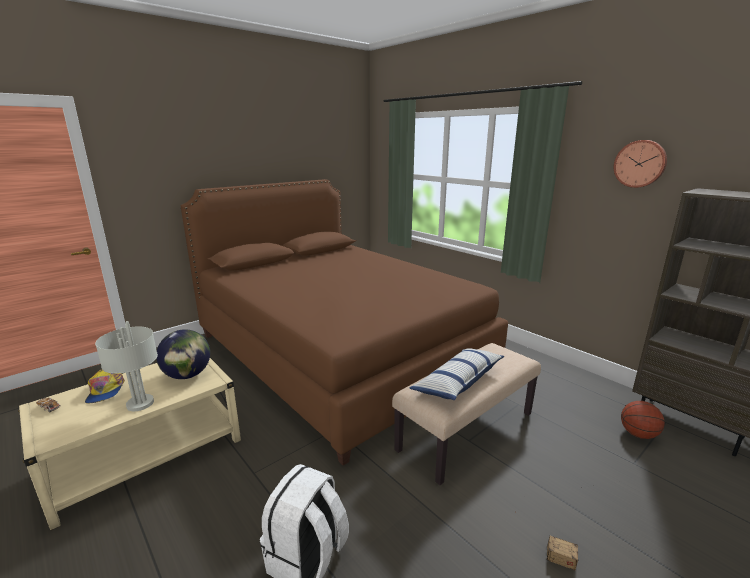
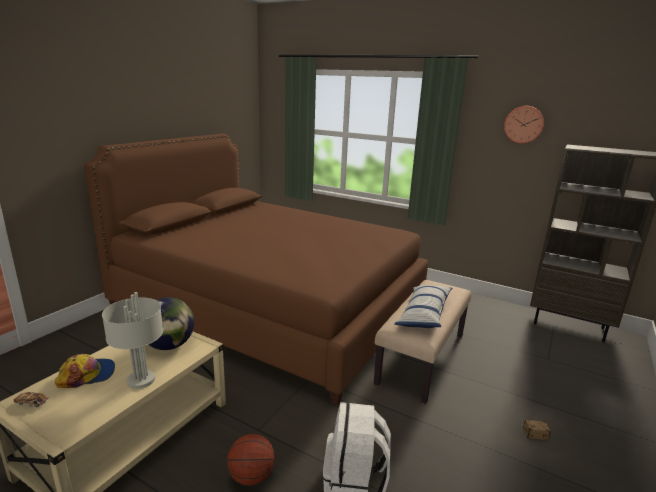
camera: 20 degrees left, 0 degrees up
(105, 391) = (87, 375): cap -> cap turned 75 degrees counterclockwise
(638, 434) = (541, 338): basketball -> basketball (251, 476)

